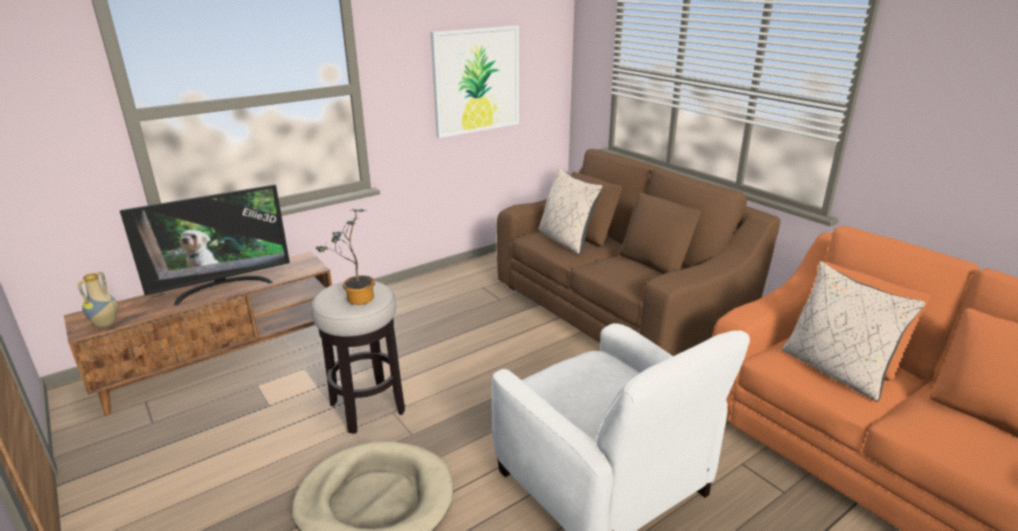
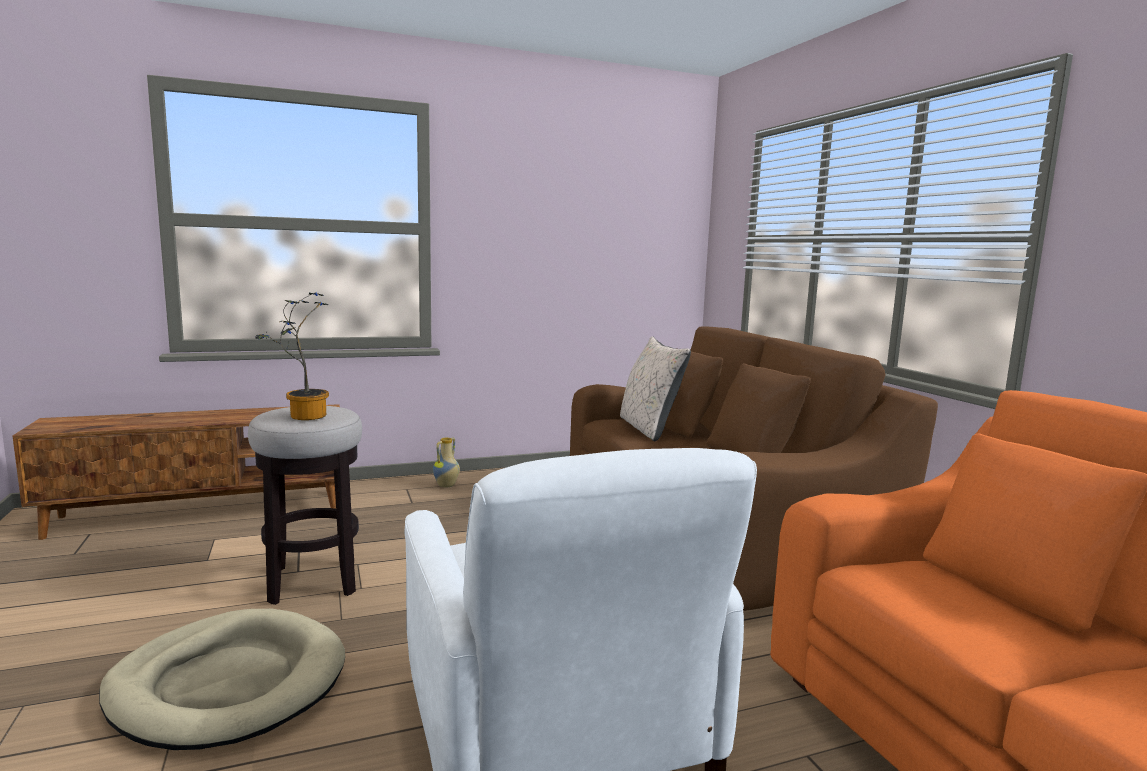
camera: 15 degrees right, 15 degrees down
(106, 324) = (66, 428): vase -> vase (446, 486)
(222, 287) = (214, 417): television -> none
(476, 80) = (578, 243): picture -> none
(835, 370) = (976, 604): beige pillow -> none

